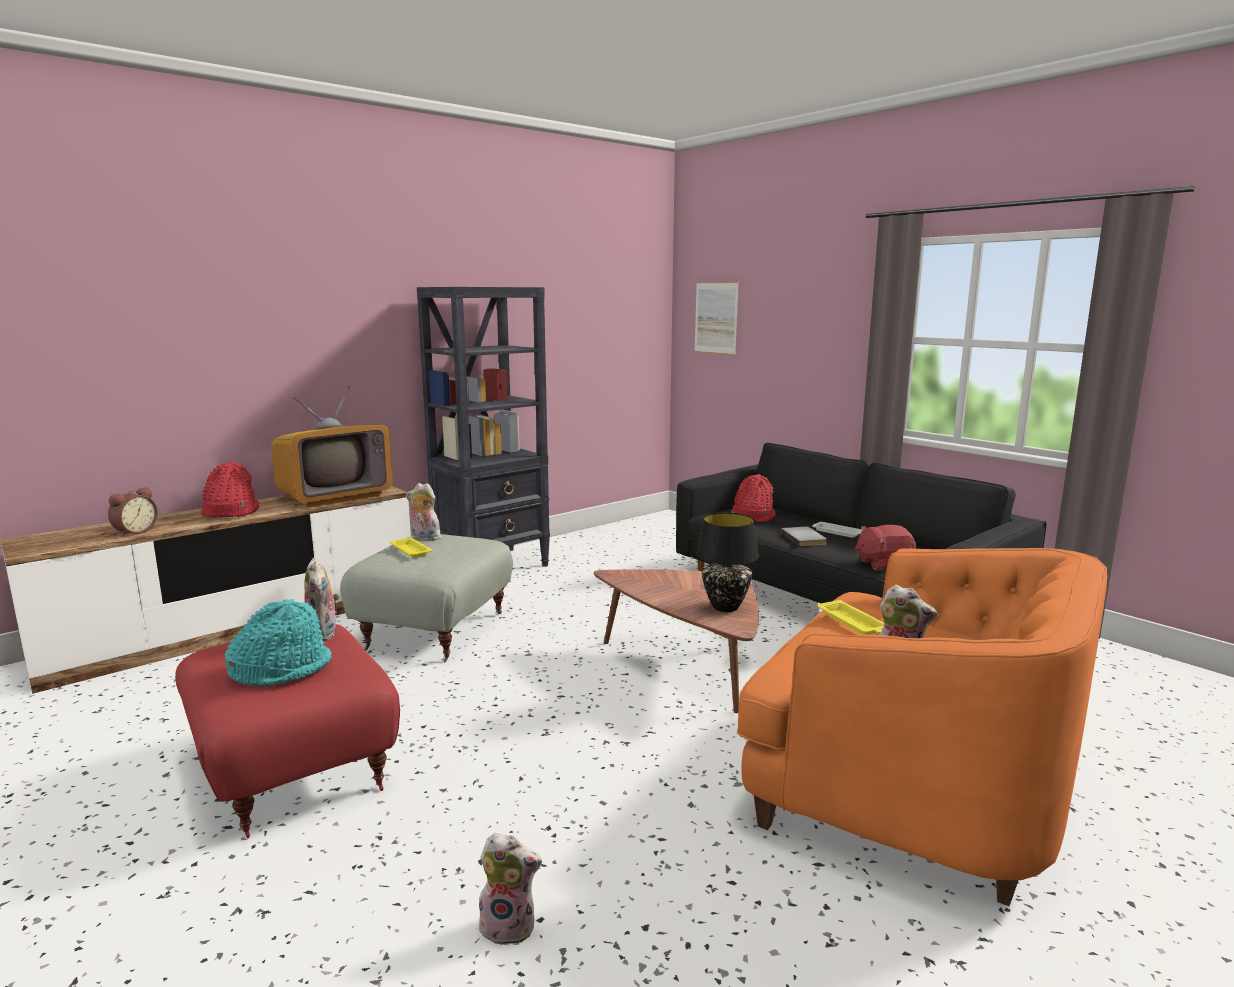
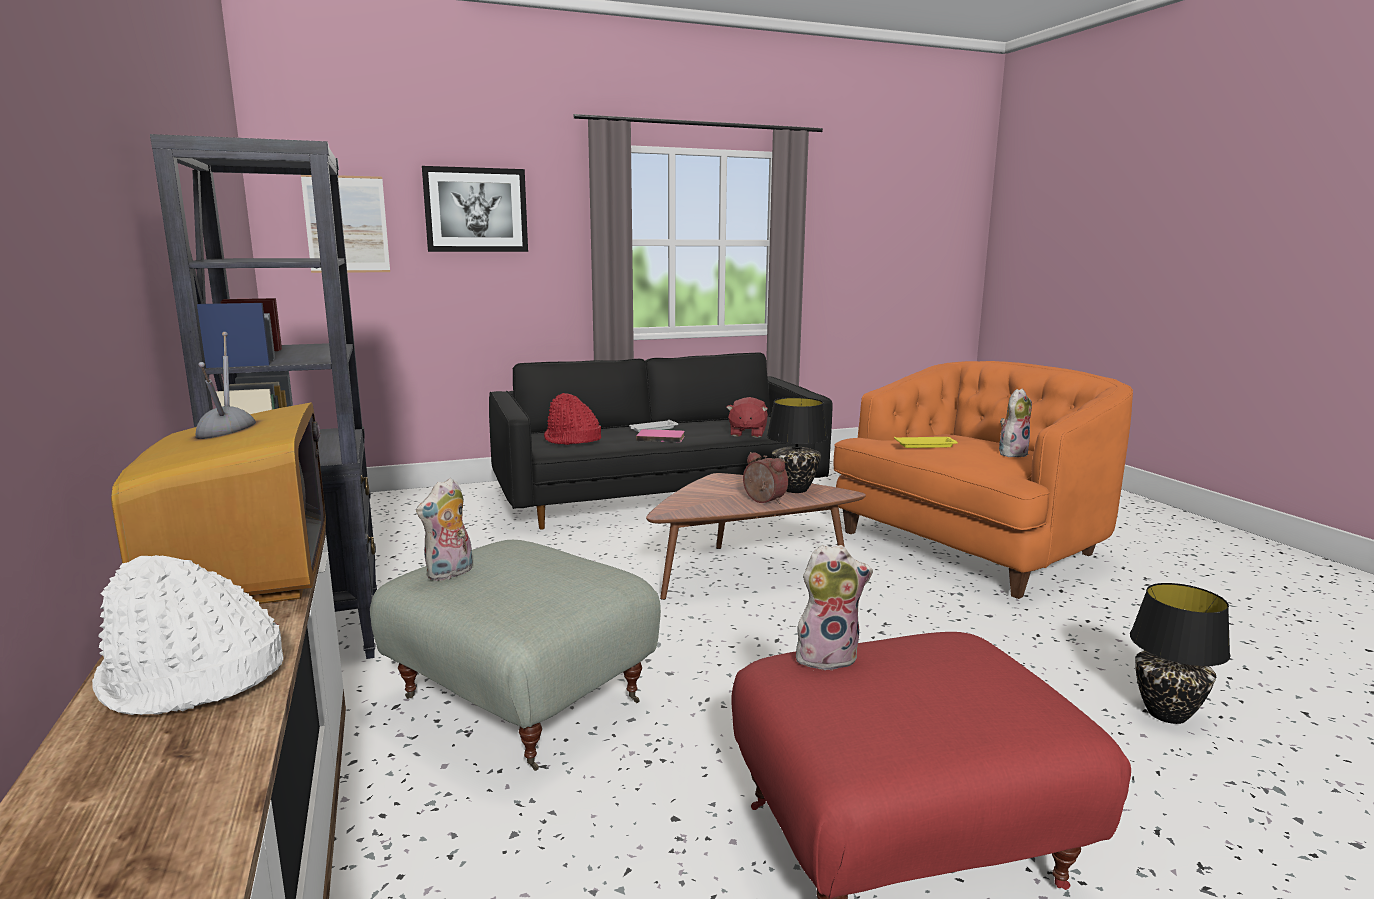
camera: 70 degrees left, 0 degrees up
(134, 532) = (182, 820): alarm clock -> alarm clock (762, 501)
(230, 512) = (191, 681): red hat -> white hat
(281, 669) = (957, 681): turquoise hat -> none
(410, 550) = (510, 583): yellow tray -> none
(510, 926) = (1167, 714): plush toy -> black table lamp
(794, 306) = (476, 210): none -> picture
(805, 538) = (661, 438): grey book -> pink book

